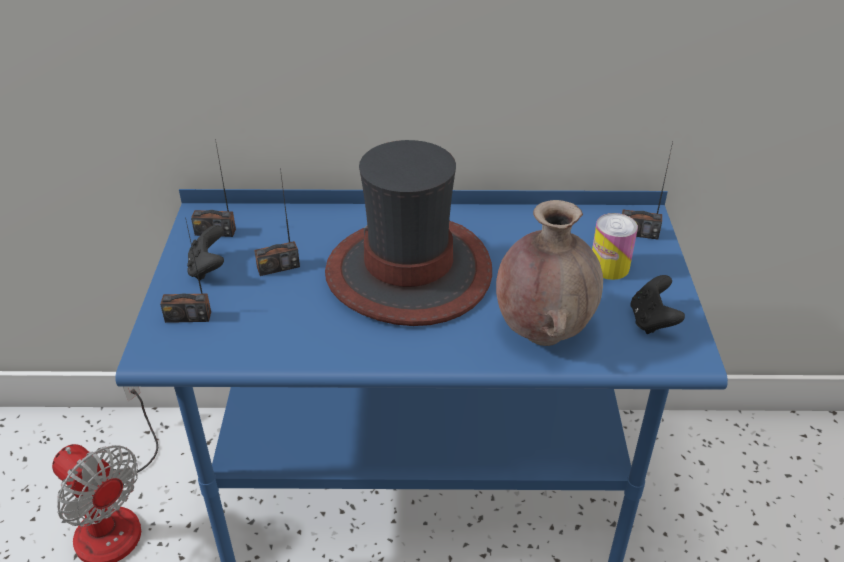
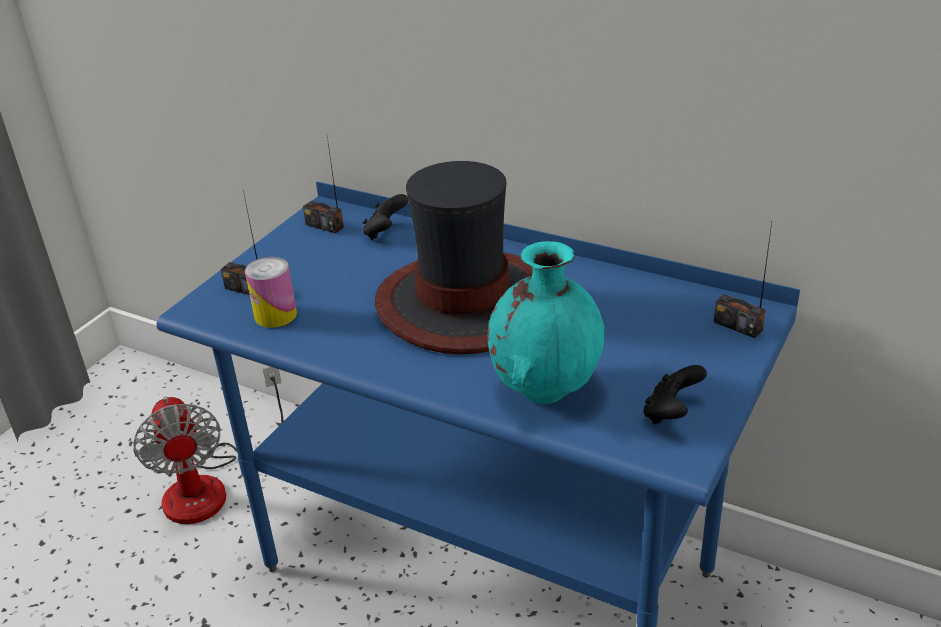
camera: 30 degrees right, 5 degrees down
(208, 268) = (294, 254): black game controller -> black game controller (385, 233)
(278, 267) = (352, 268): radio -> none
(542, 331) = (545, 389): brown vase -> turquoise vase
(609, 267) = (672, 350): can -> can (275, 315)

